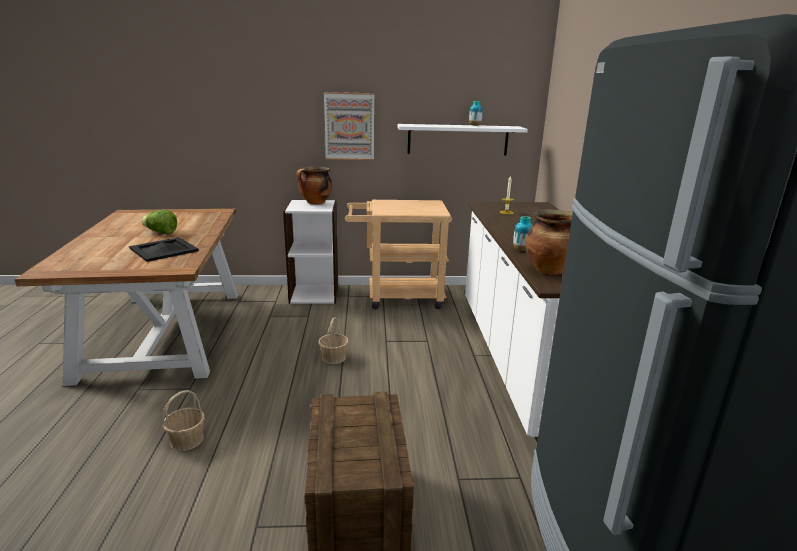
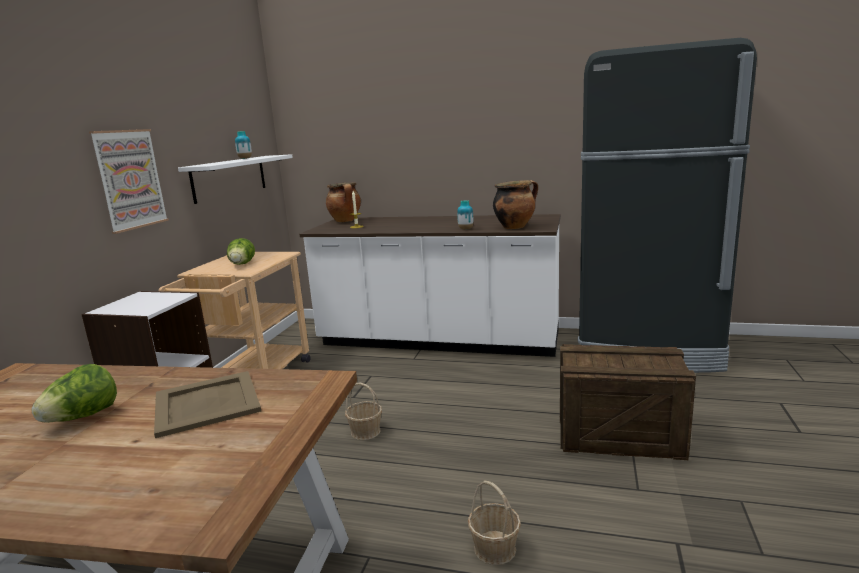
camera: 70 degrees left, 5 degrees down
(164, 249) = (207, 402): black tray -> beige tray
(315, 203) = (136, 300): cooking pot -> cooking pot (346, 221)
(400, 208) = (242, 265): none -> lettuce

